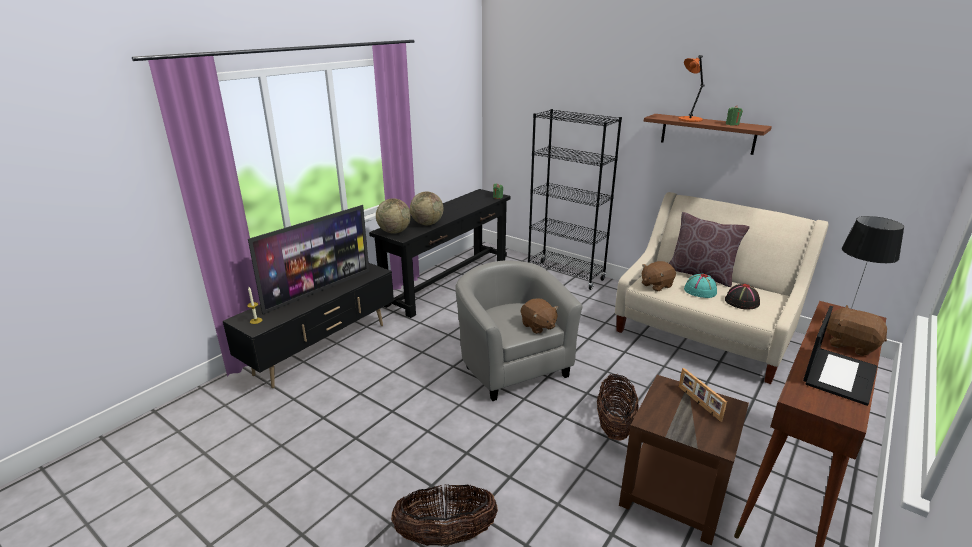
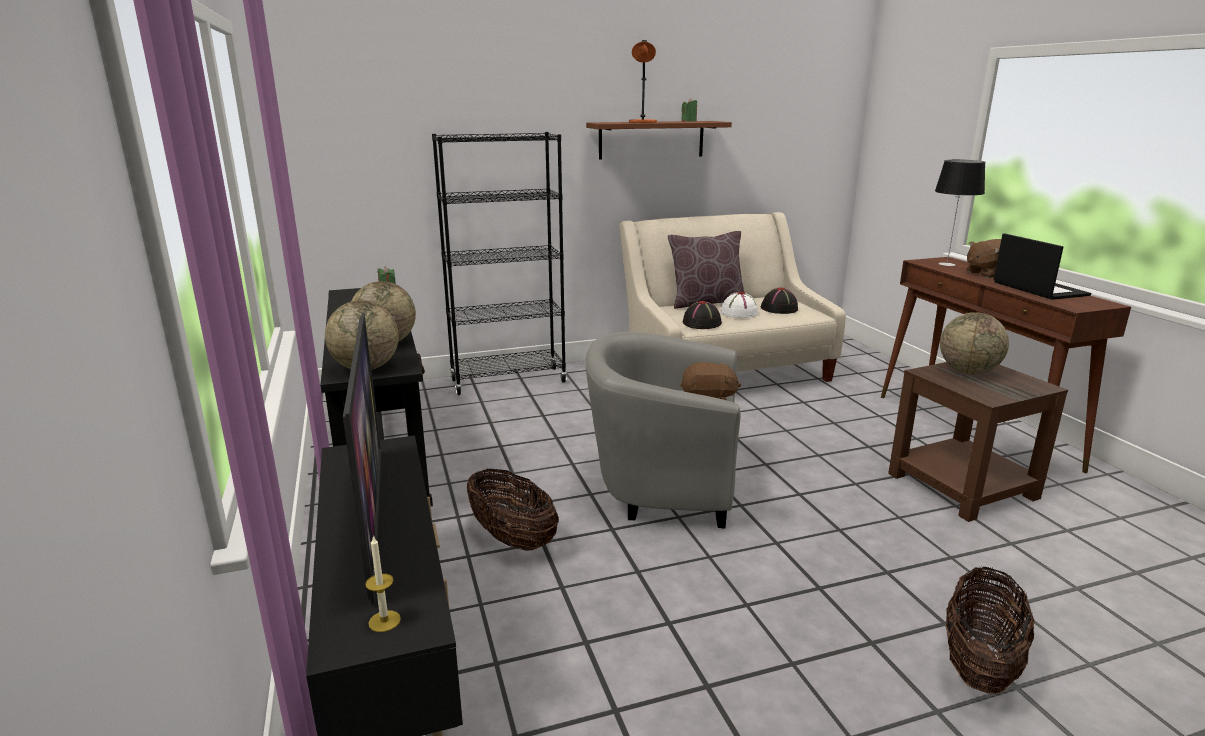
camera: 55 degrees left, 5 degrees down
(614, 425) = (836, 472): basket -> basket (512, 538)
(656, 285) = (702, 323): brown plush toy -> black hat
(698, 403) = (968, 371): picture frame -> globe
(699, 291) = (738, 313): turquoise hat -> white hat

